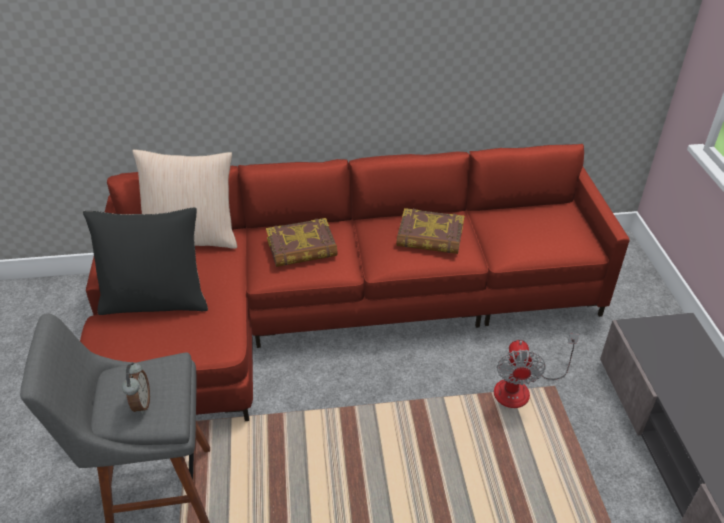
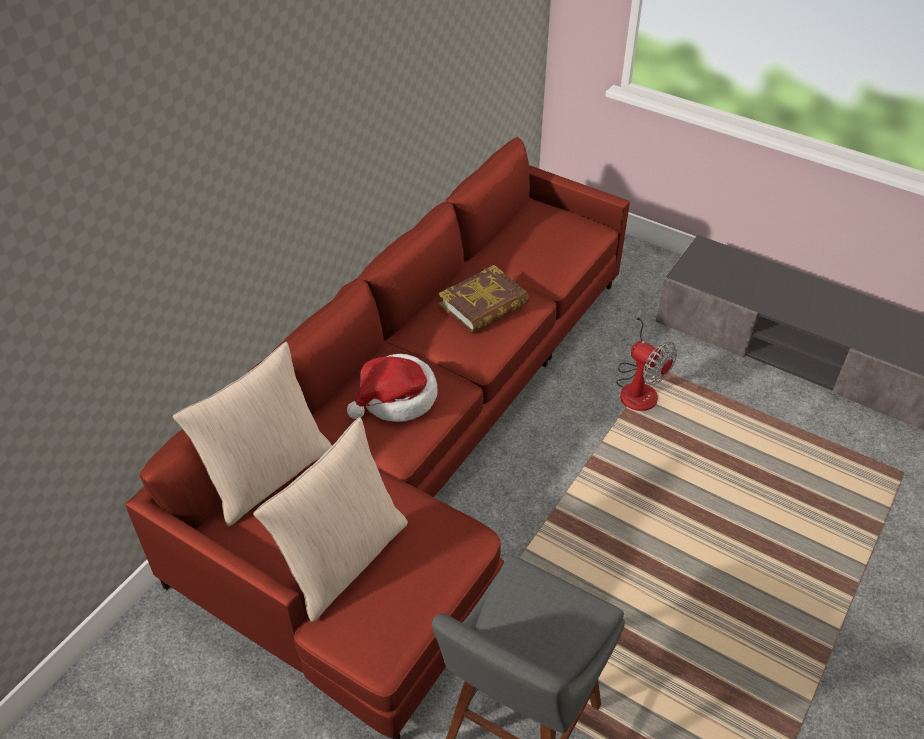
camera: 50 degrees left, 5 degrees up
(140, 403) = (558, 625): alarm clock -> none
(156, 300) = (343, 558): black pillow -> beige pillow
(302, 248) = (396, 398): book -> hat

